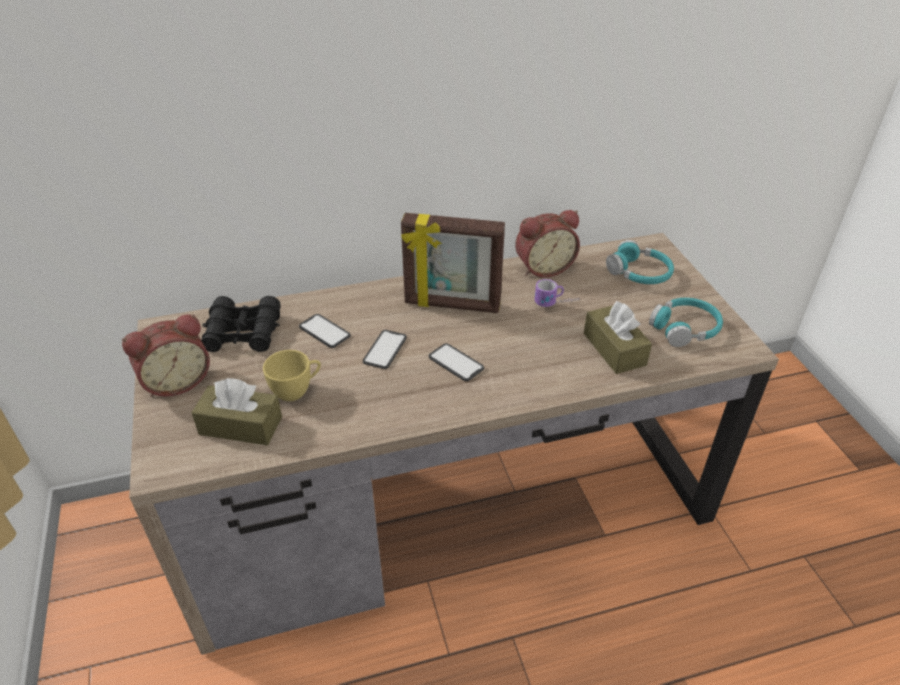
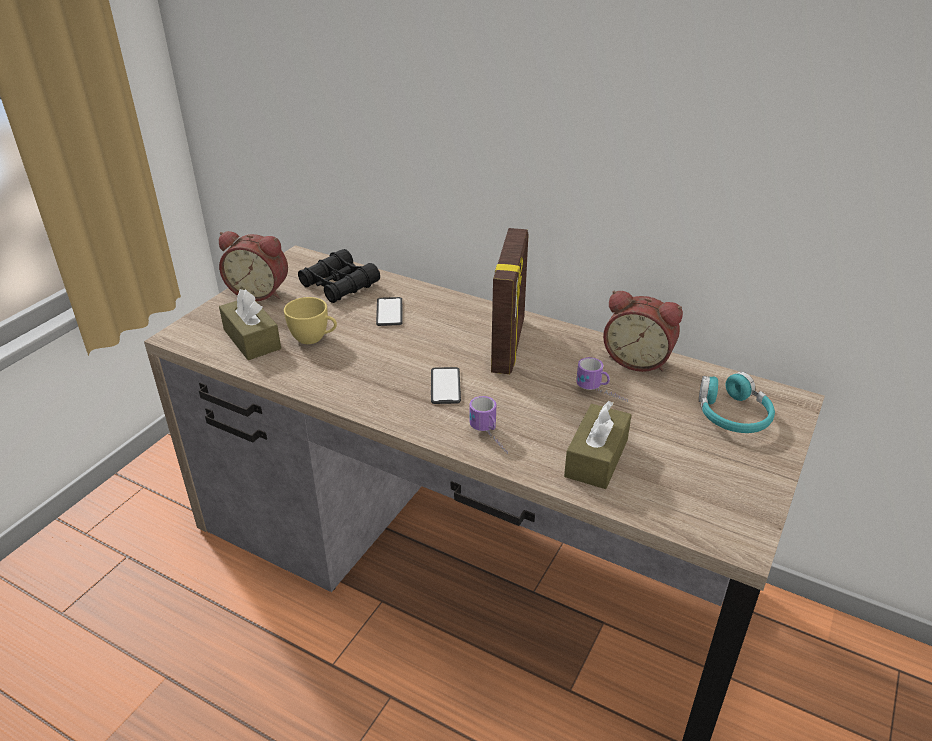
camera: 45 degrees right, 5 degrees down
(385, 350) = (410, 347): phone -> none
(452, 305) = (509, 345): picture frame -> picture frame turned 135 degrees counterclockwise
(539, 379) = (490, 438): none -> mug
(685, 329) = (700, 486): turquoise headphones -> none

